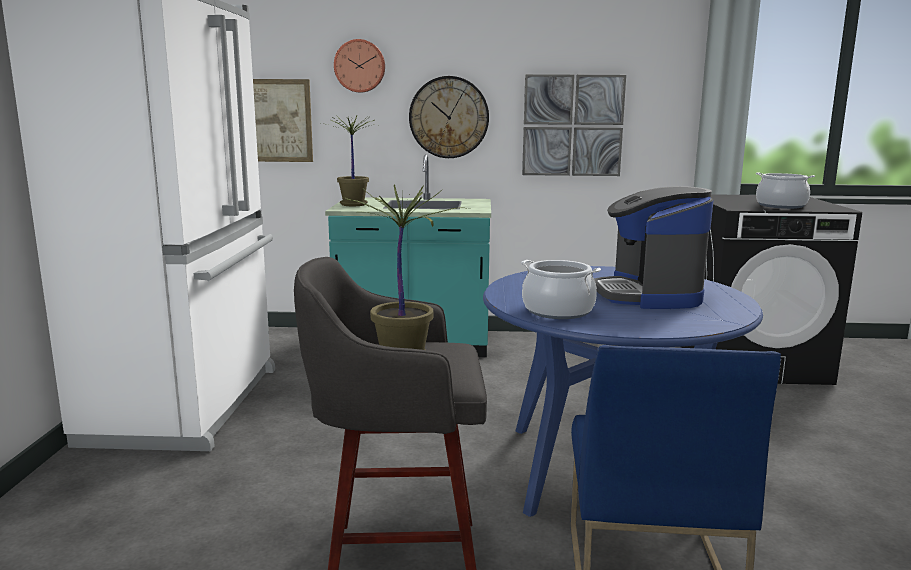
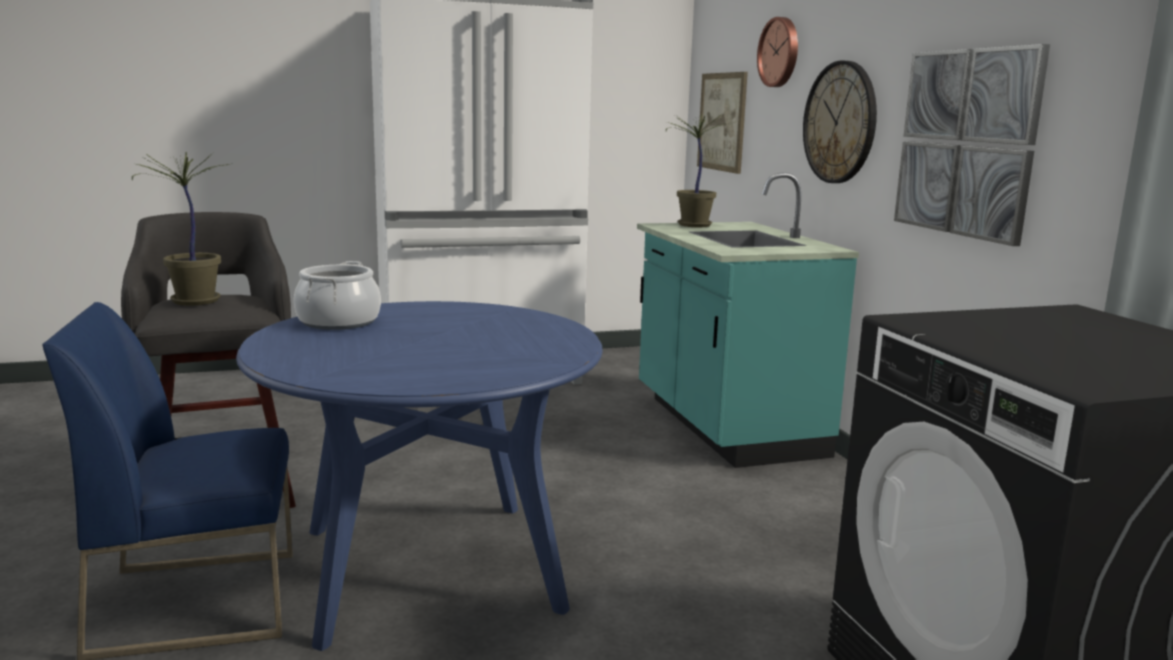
camera: 70 degrees right, 0 degrees up
(649, 295) = (432, 349): coffee machine -> none
(781, 206) = (1021, 347): cooking pot -> none

